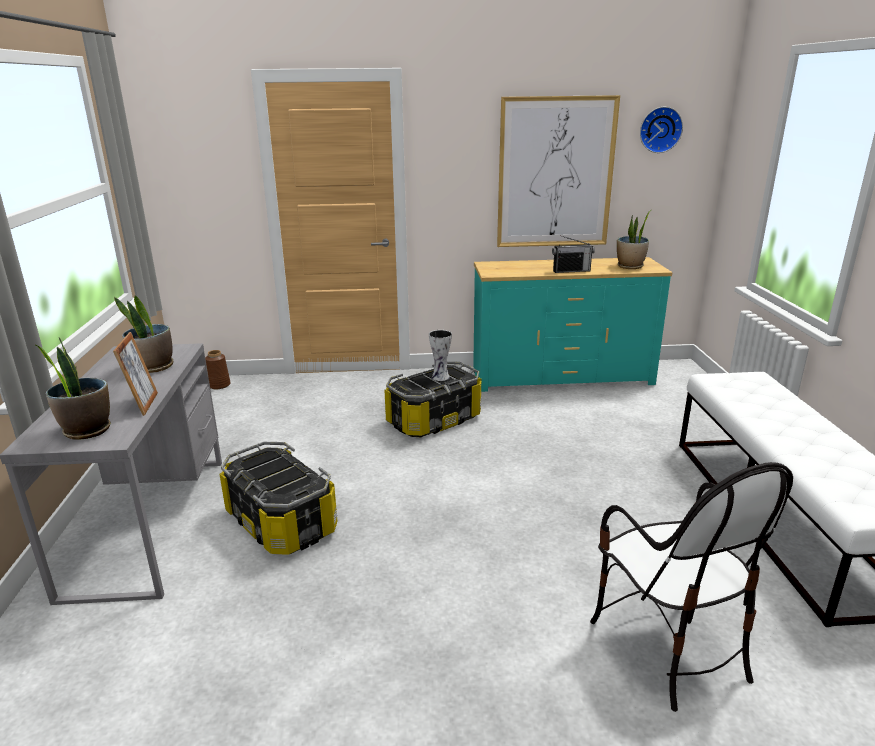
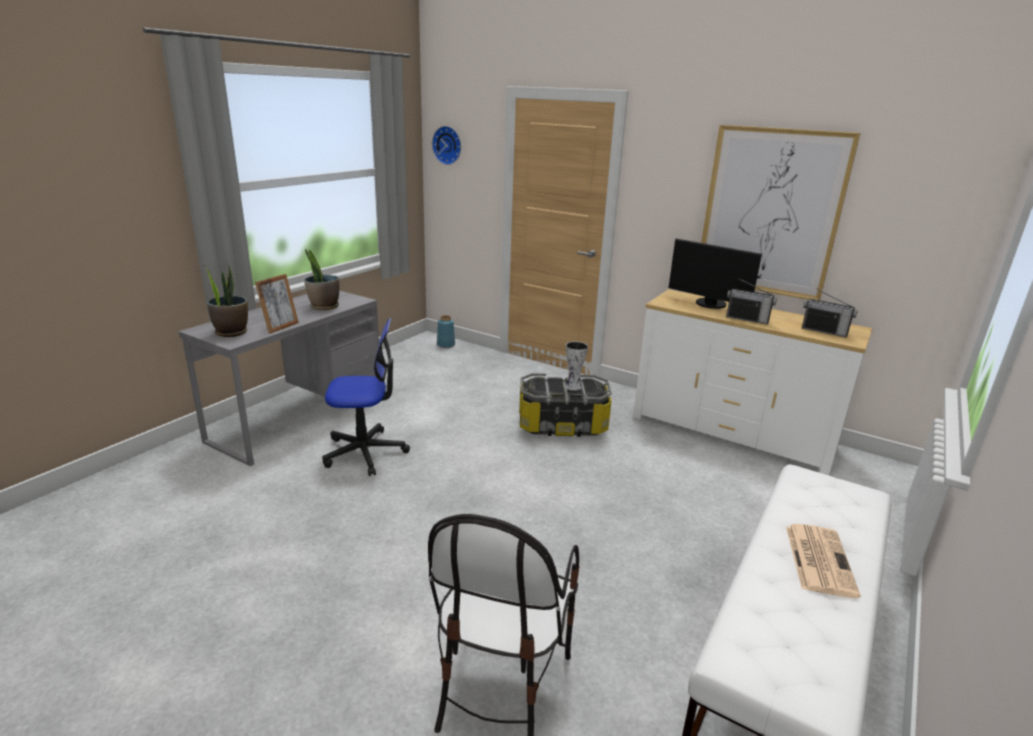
camera: 35 degrees right, 0 degrees up
(219, 385) = (446, 345): brown vase -> blue vase
(282, 522) = (365, 452): storage box -> office chair
(526, 266) = (709, 304): none -> monitor
(561, 377) = (732, 432): turquoise dresser -> white dresser
(630, 266) = (824, 331): potted plant -> radio
(660, 129) = (911, 178): wall clock -> wall clock (448, 145)
(799, 427) = (818, 559): none -> newspaper

